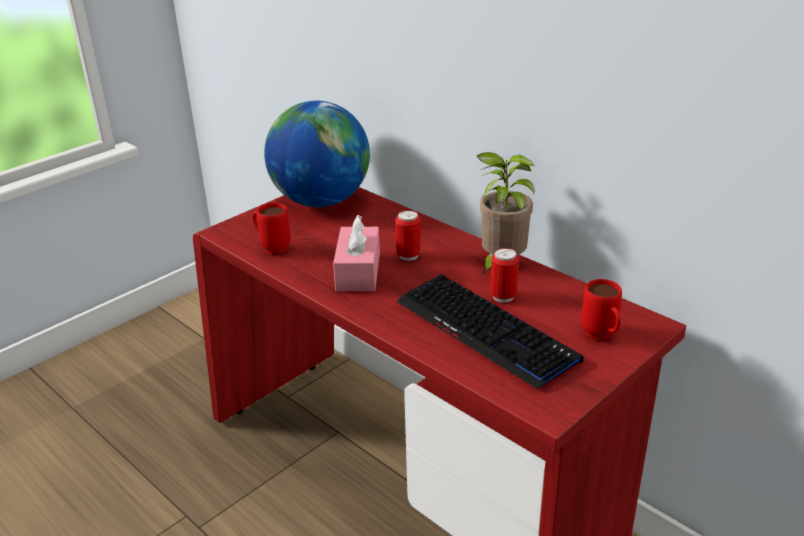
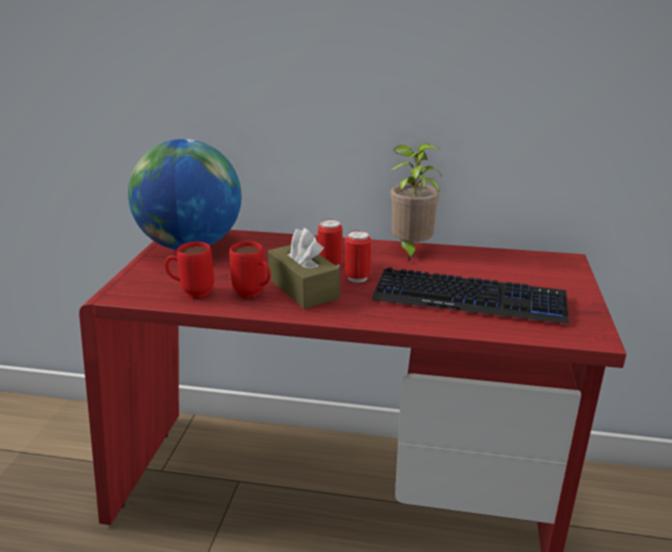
camera: 35 degrees left, 5 degrees down
(358, 271) = (303, 288): pink tissue box -> brown tissue box
(503, 296) = (446, 272): can -> can (357, 278)
(601, 337) = (550, 277): red mug -> red mug (254, 295)

